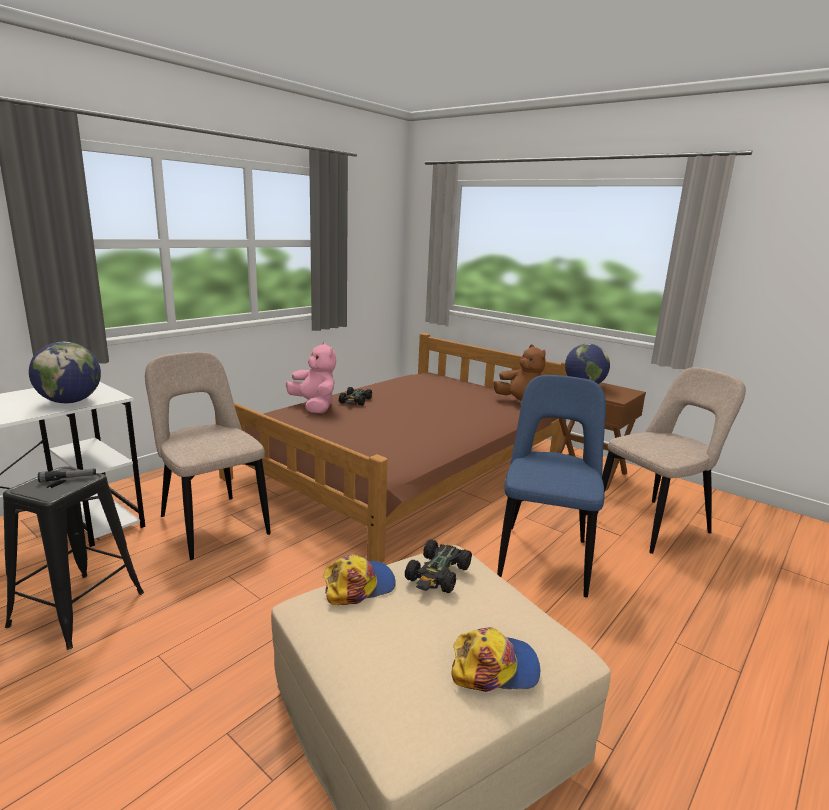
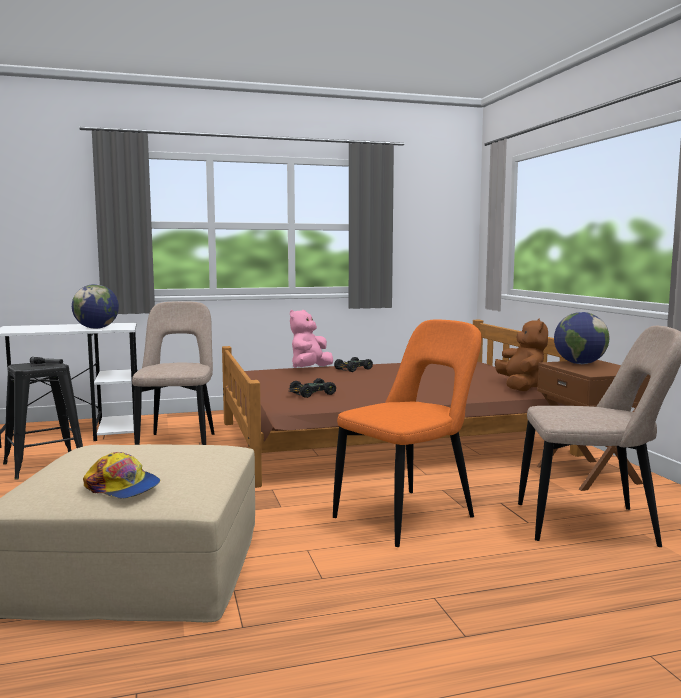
camera: 35 degrees right, 10 degrees down
(314, 406) = (310, 369): pink plush toy -> pink plush toy turned 150 degrees counterclockwise
(359, 585) = (129, 443): cap -> none
(438, 574) = (187, 448): black toy car -> black toy car (312, 394)
(544, 556) = (409, 516): blue chair -> orange chair

